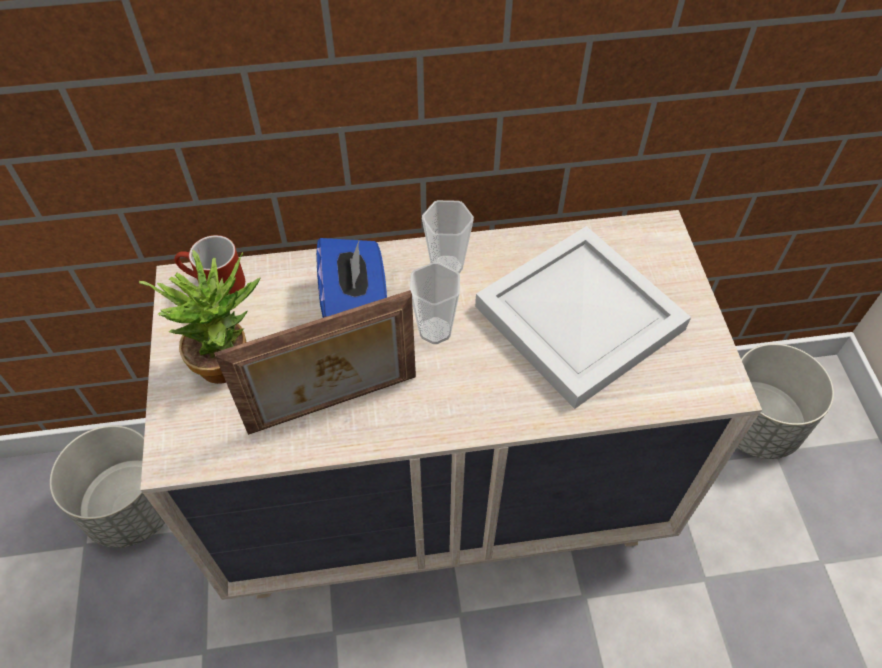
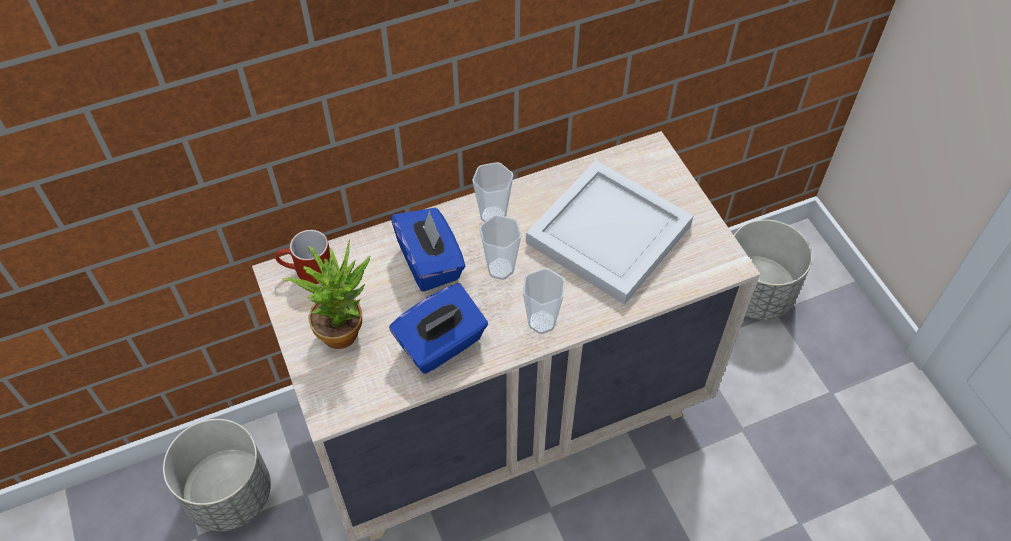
camera: 15 degrees left, 0 degrees up
(334, 406) = (441, 344): picture frame -> blue tissue box
(464, 407) = (541, 322): none -> cup

